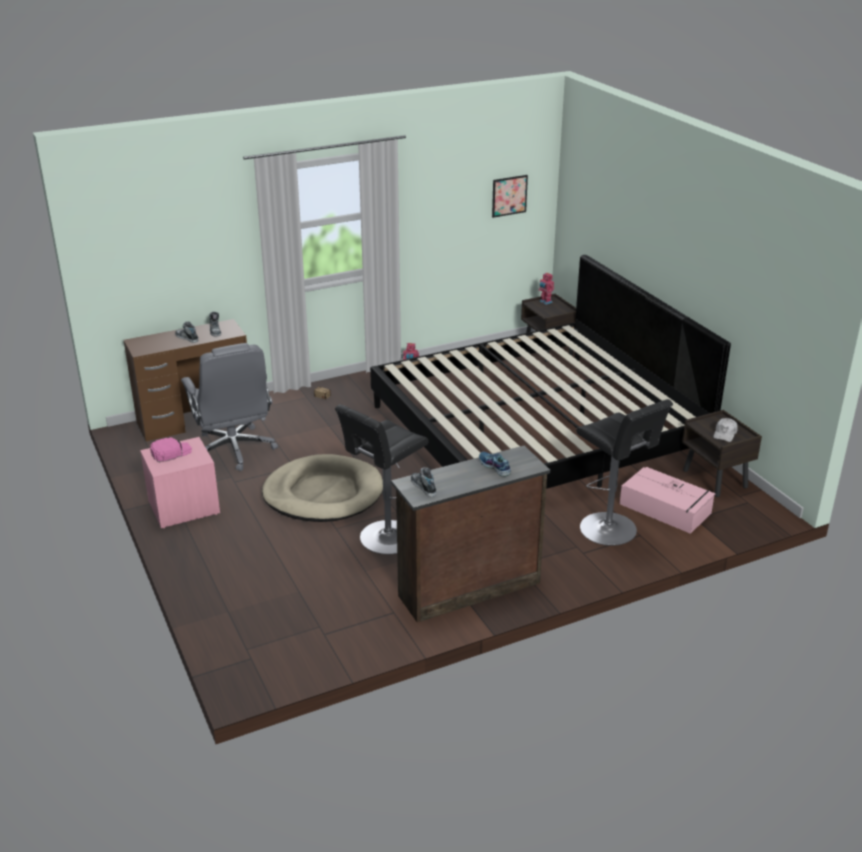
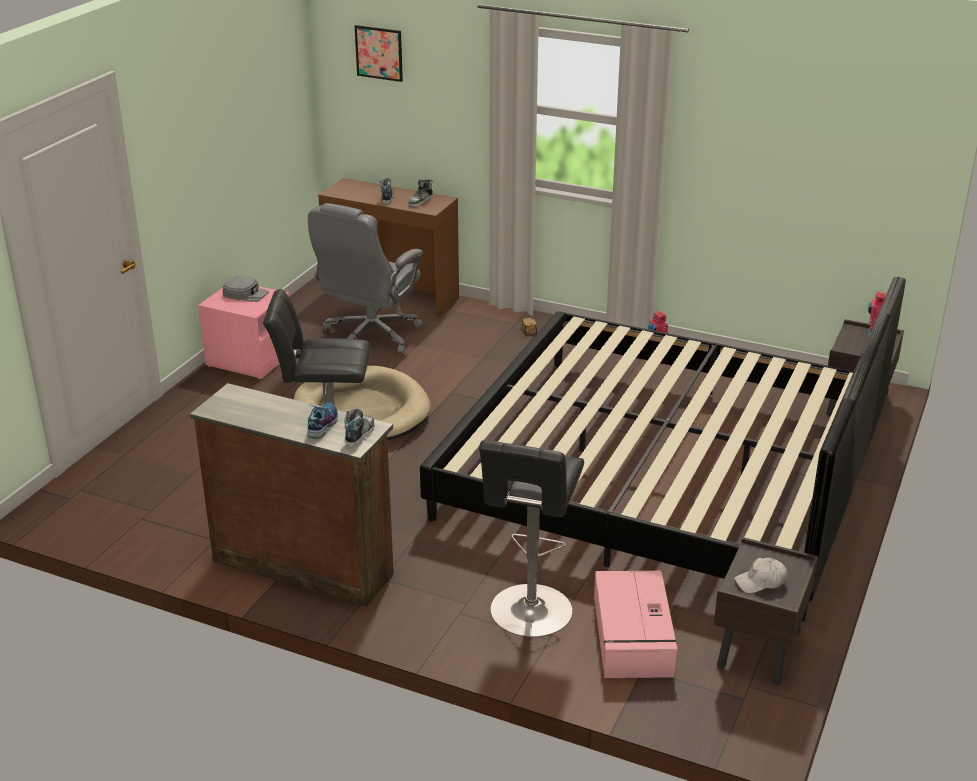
camera: 50 degrees right, 0 degrees up
(171, 452) = (246, 293): pink cap -> grey cap
(423, 487) = (233, 403): shoe -> shoe (359, 434)
(509, 195) = (856, 161): picture -> picture (379, 53)

